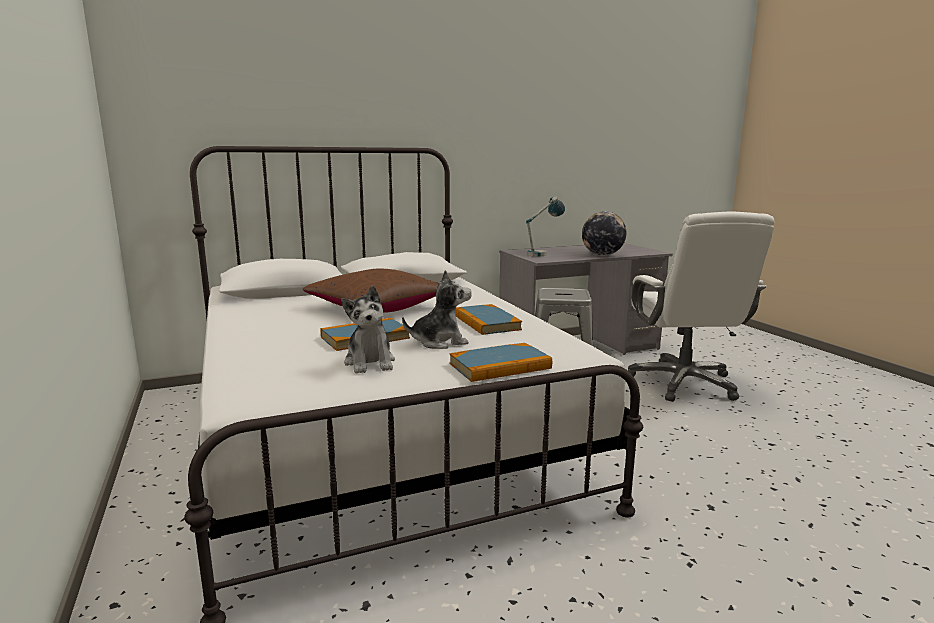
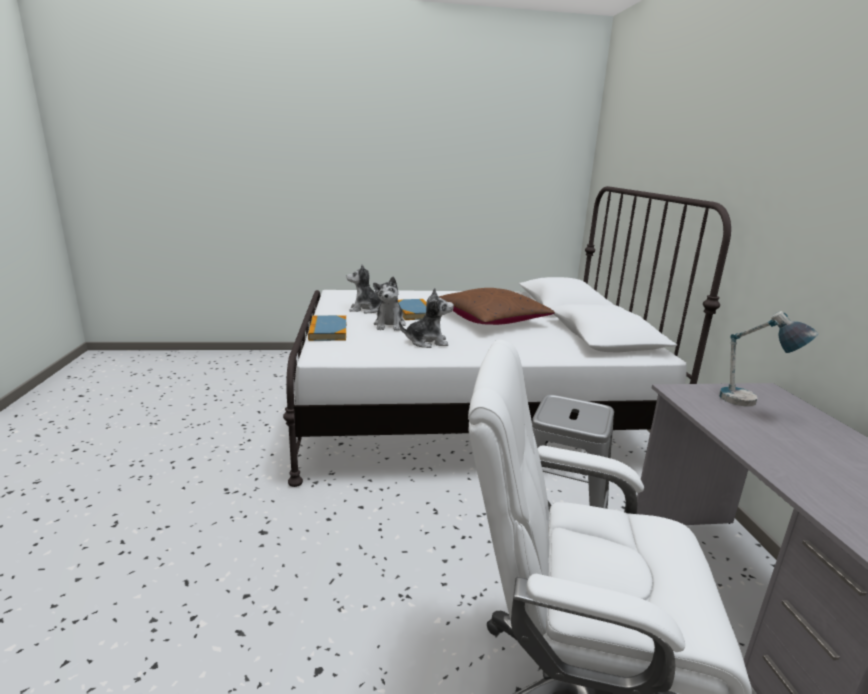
camera: 105 degrees right, 5 degrees up
(486, 322) = (427, 342): book -> plush toy
(602, 255) = (771, 456): globe -> none

